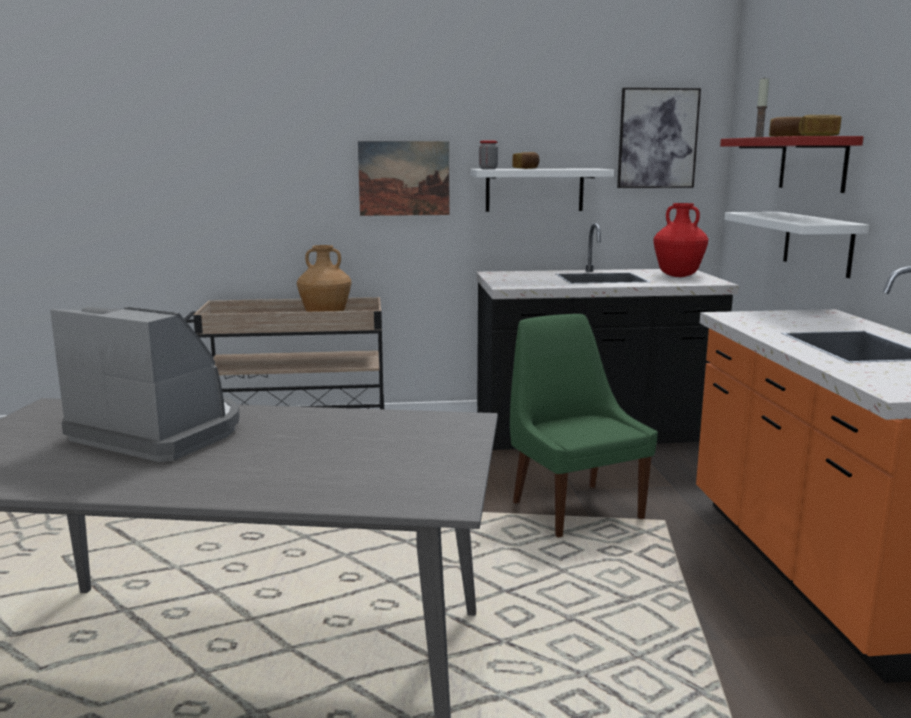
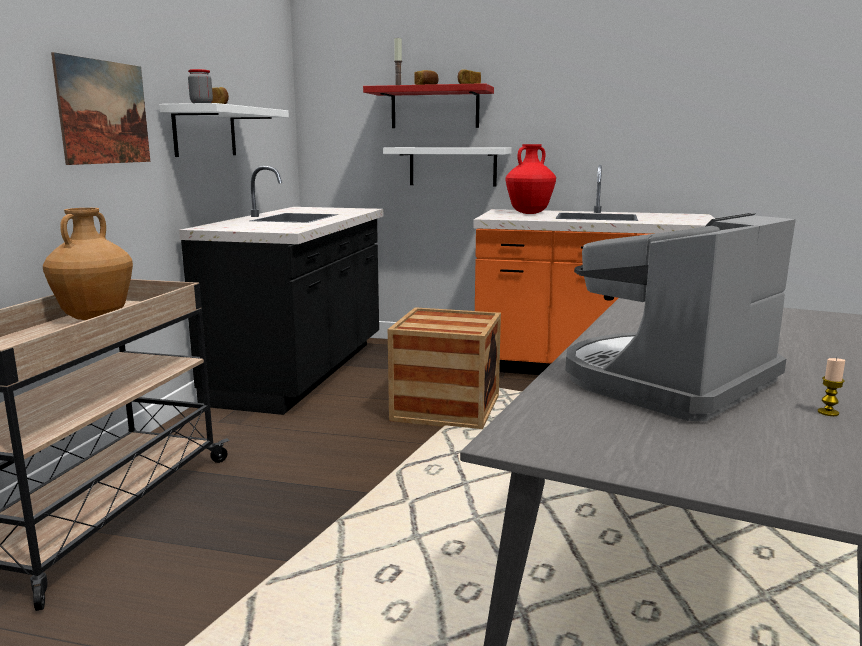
camera: 70 degrees left, 0 degrees up
(81, 474) = (828, 412): none -> candle
(574, 508) = (446, 408): green chair -> crate
(657, 138) = (266, 84): picture -> none
(677, 276) = (323, 210): red vase -> red vase (529, 213)

